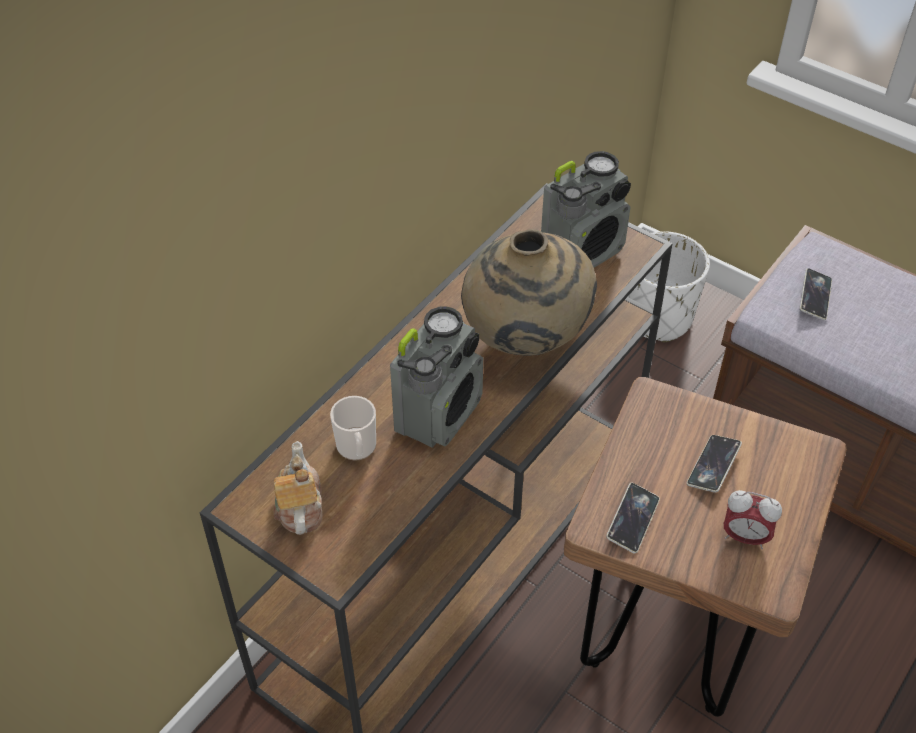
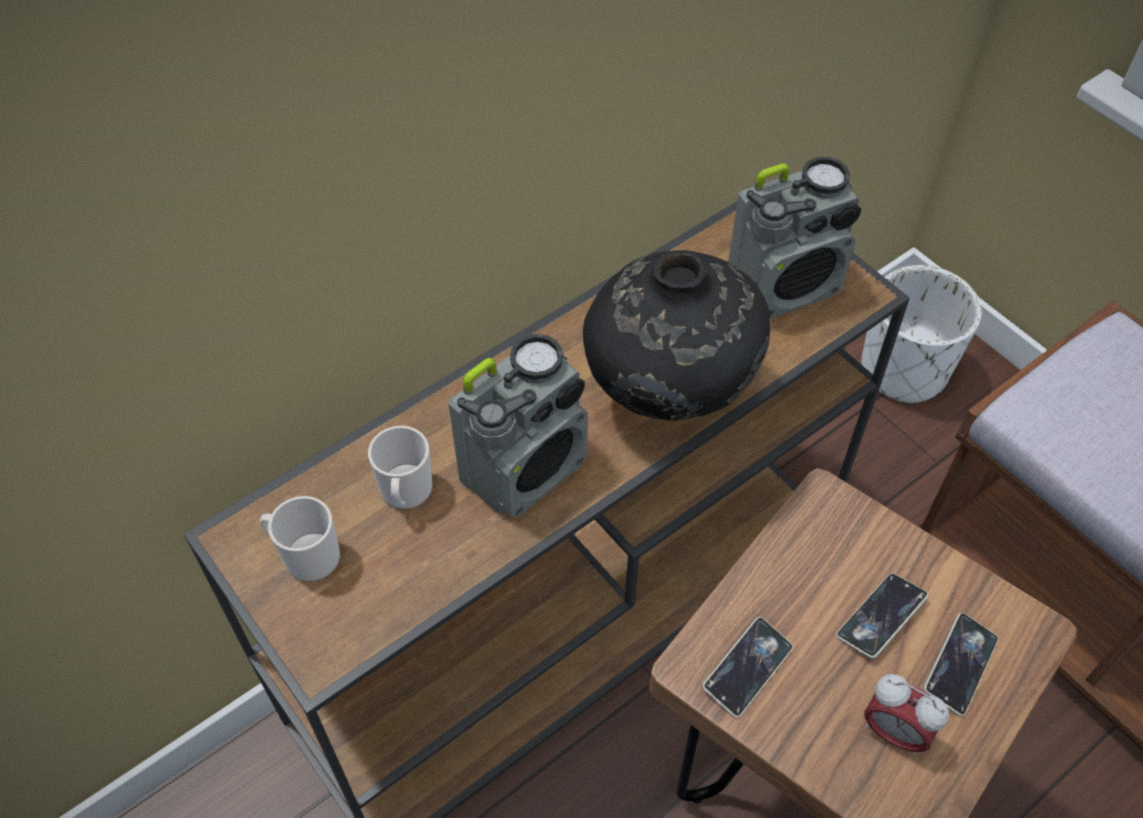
camera: 15 degrees right, 5 degrees up
(299, 507) = (306, 556): teapot -> mug
(524, 342) = (667, 394): beige vase -> black vase
(815, 297) = (1096, 404): phone -> phone (959, 666)

